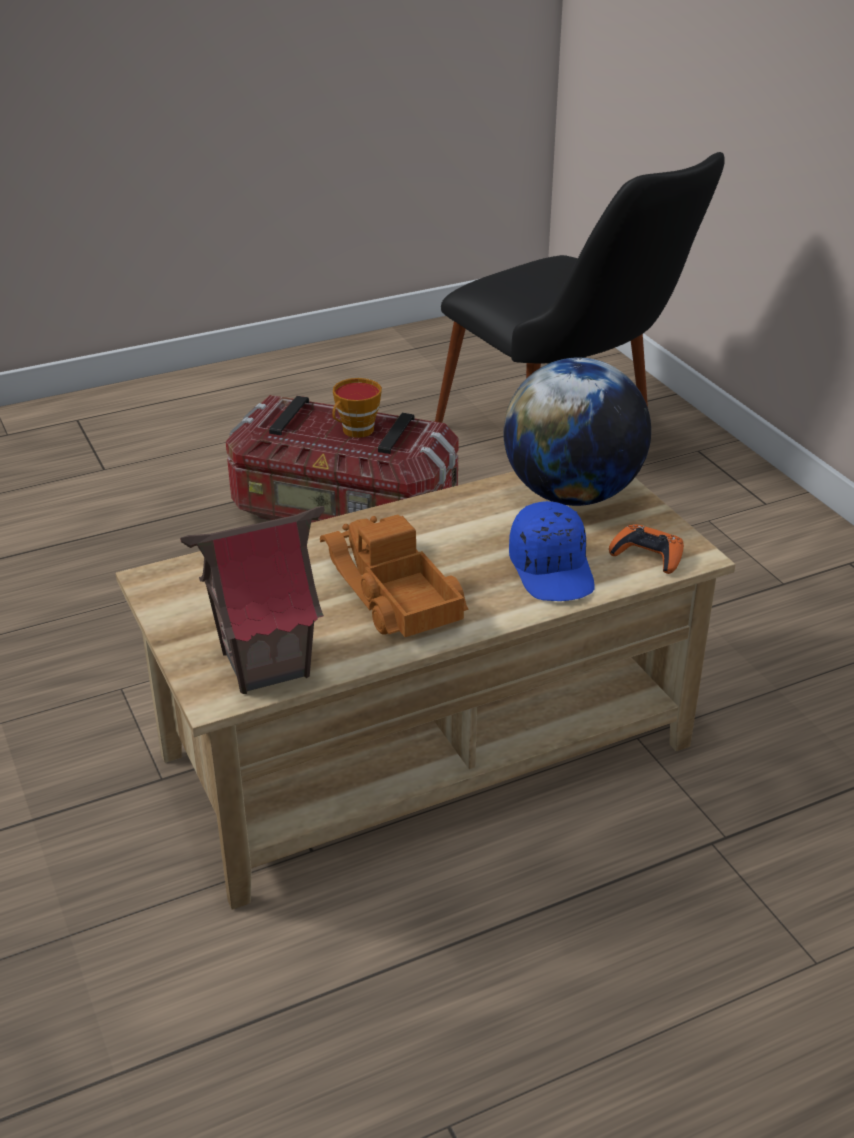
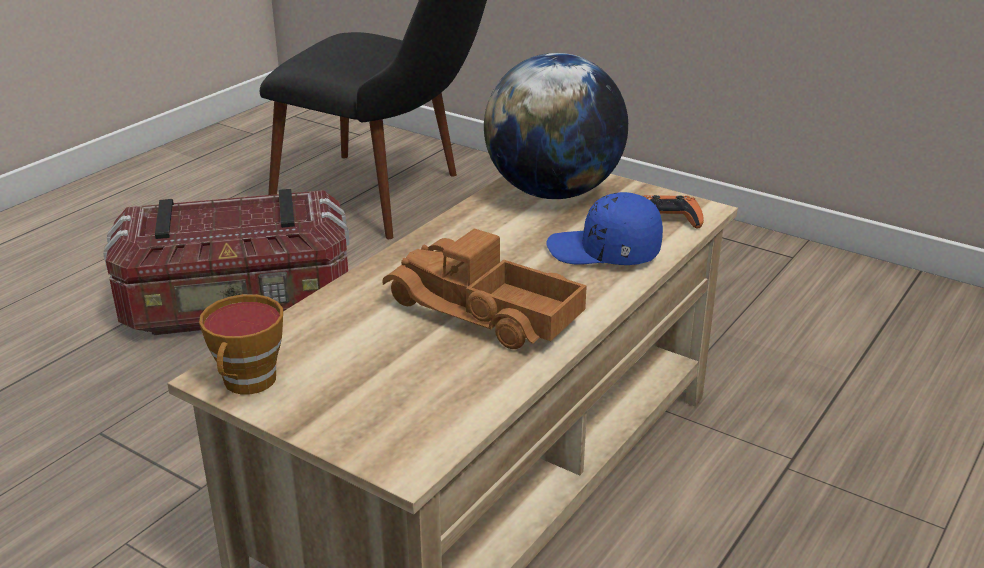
camera: 30 degrees left, 5 degrees down
(265, 664) = (426, 414): toy house -> none
(355, 431) = (241, 217): cup -> cup (248, 383)
(553, 570) = (604, 252): blue cap -> blue cap turned 150 degrees clockwise

